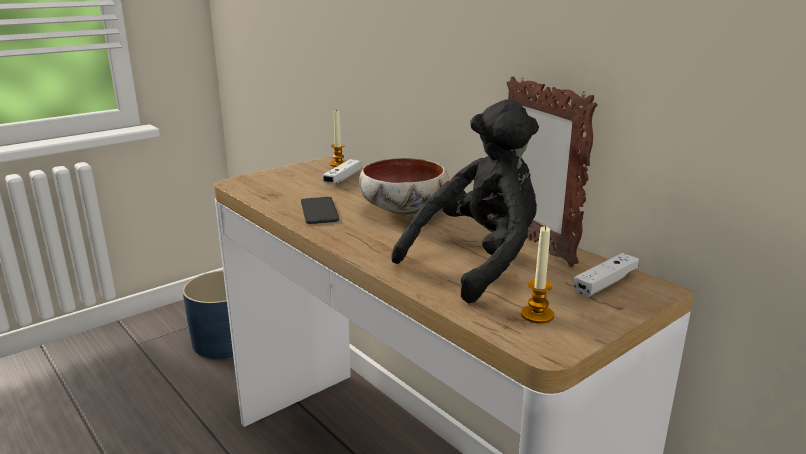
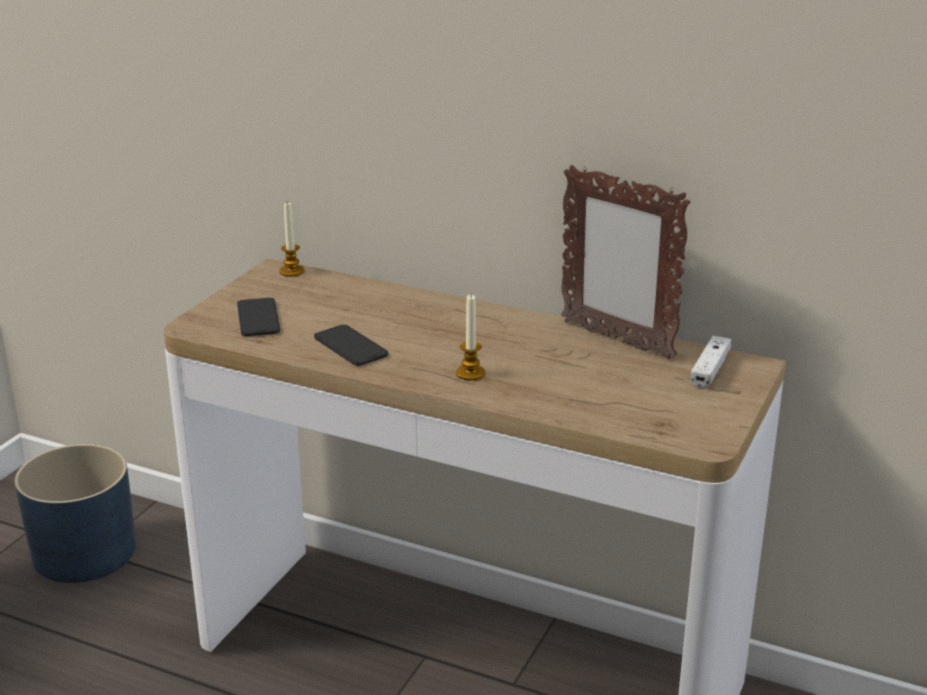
camera: 25 degrees left, 5 degrees up
(281, 185) = (258, 318): none -> phone
(342, 178) = (323, 294): white game controller -> none
(405, 211) = (447, 327): bowl -> none
(478, 262) = (580, 373): black plush toy -> none
(537, 315) = (677, 415): candle -> candle (470, 373)

